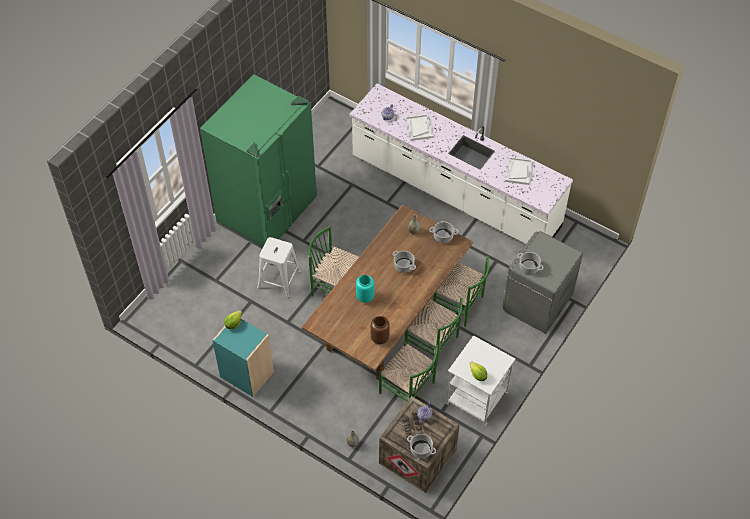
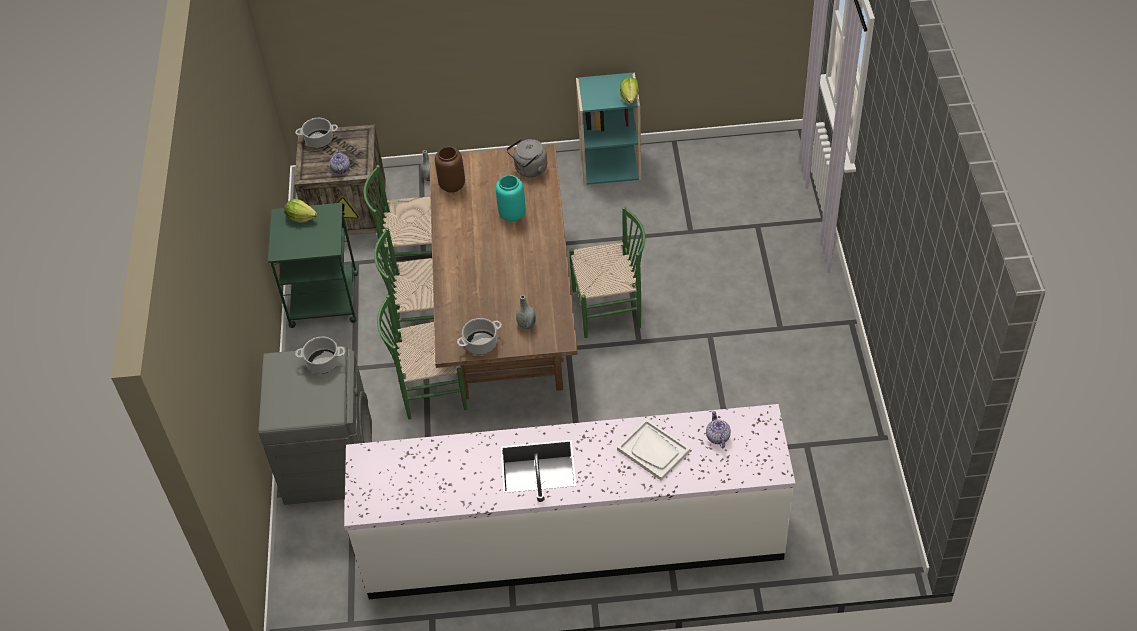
camera: 145 degrees right, 5 degrees down
(268, 211) = (796, 339): green fridge -> none
(279, 279) = (685, 273): white stool -> none
(330, 319) = (529, 170): none -> grey kettle
(403, 266) = (499, 276): cooking pot -> none
(476, 399) = (324, 299): white cart -> green cart
(518, 171) = (439, 482): white tray -> none

